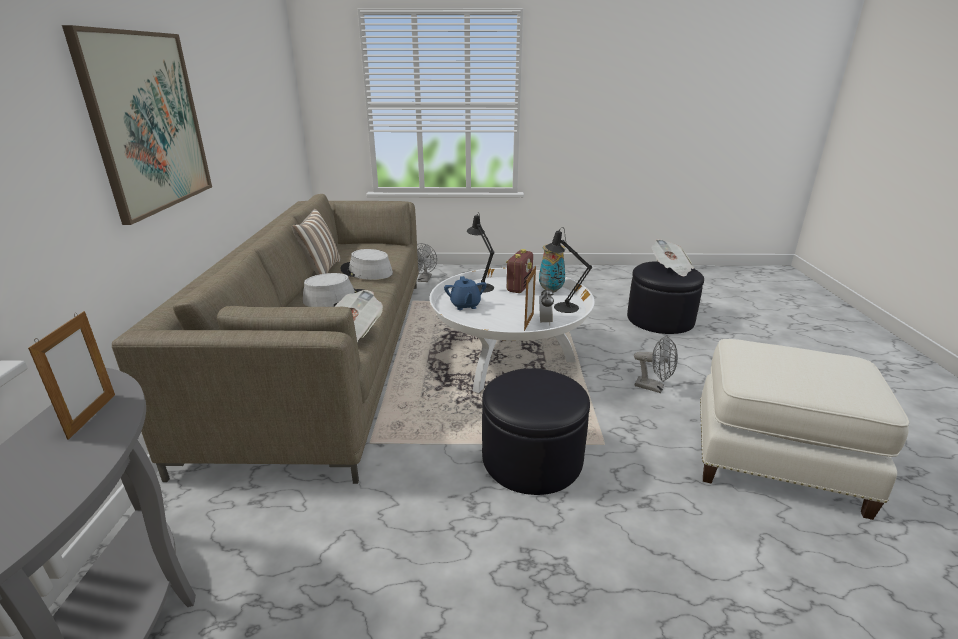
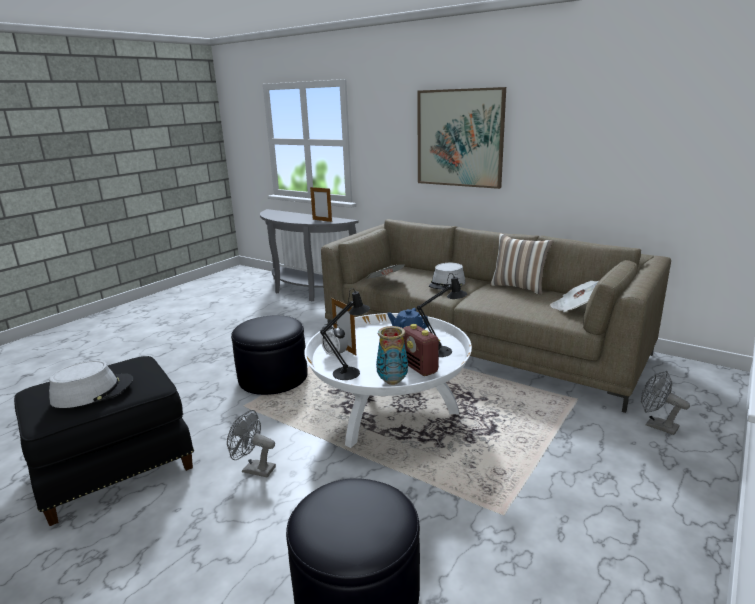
camera: 125 degrees right, 5 degrees down
(366, 271) = (497, 298): grey hat -> grey hat (93, 391)
(654, 387) = (254, 469): grey fan -> grey fan turned 45 degrees clockwise
(671, 268) = (351, 519): newspaper -> newspaper (575, 308)
(775, 460) = (115, 470): white ottoman -> black ottoman

